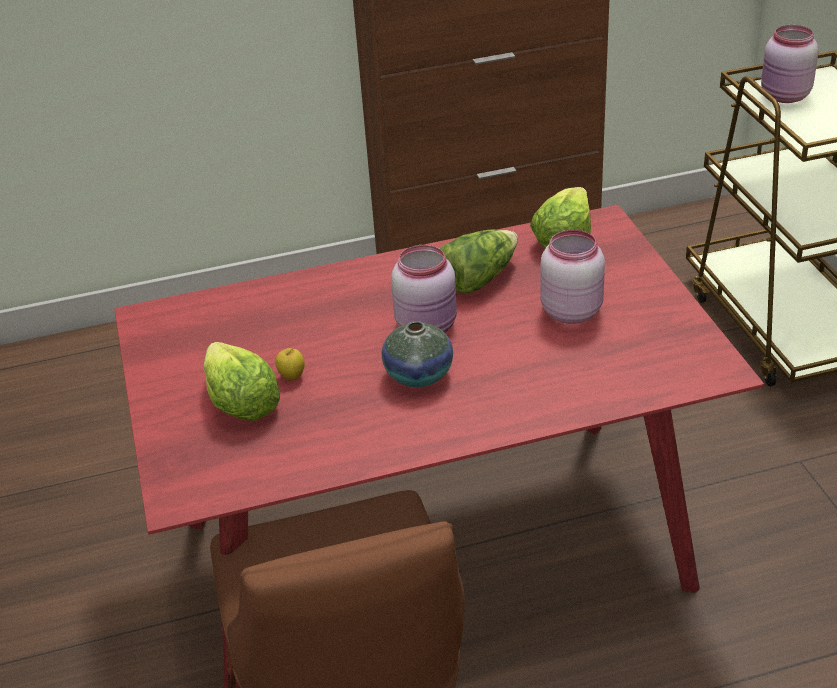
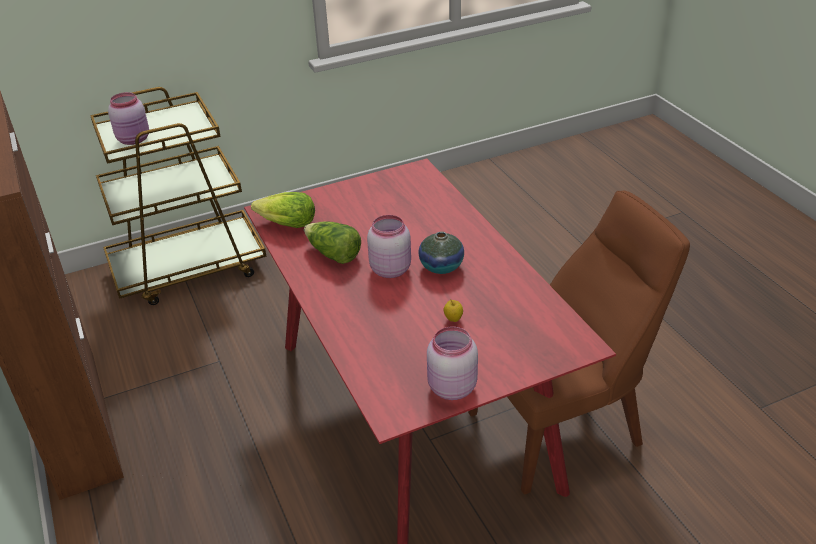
camera: 100 degrees left, 0 degrees up
(240, 402) = (485, 338): lettuce -> none
(571, 310) = (368, 216): pink jar -> pink jar (450, 388)

